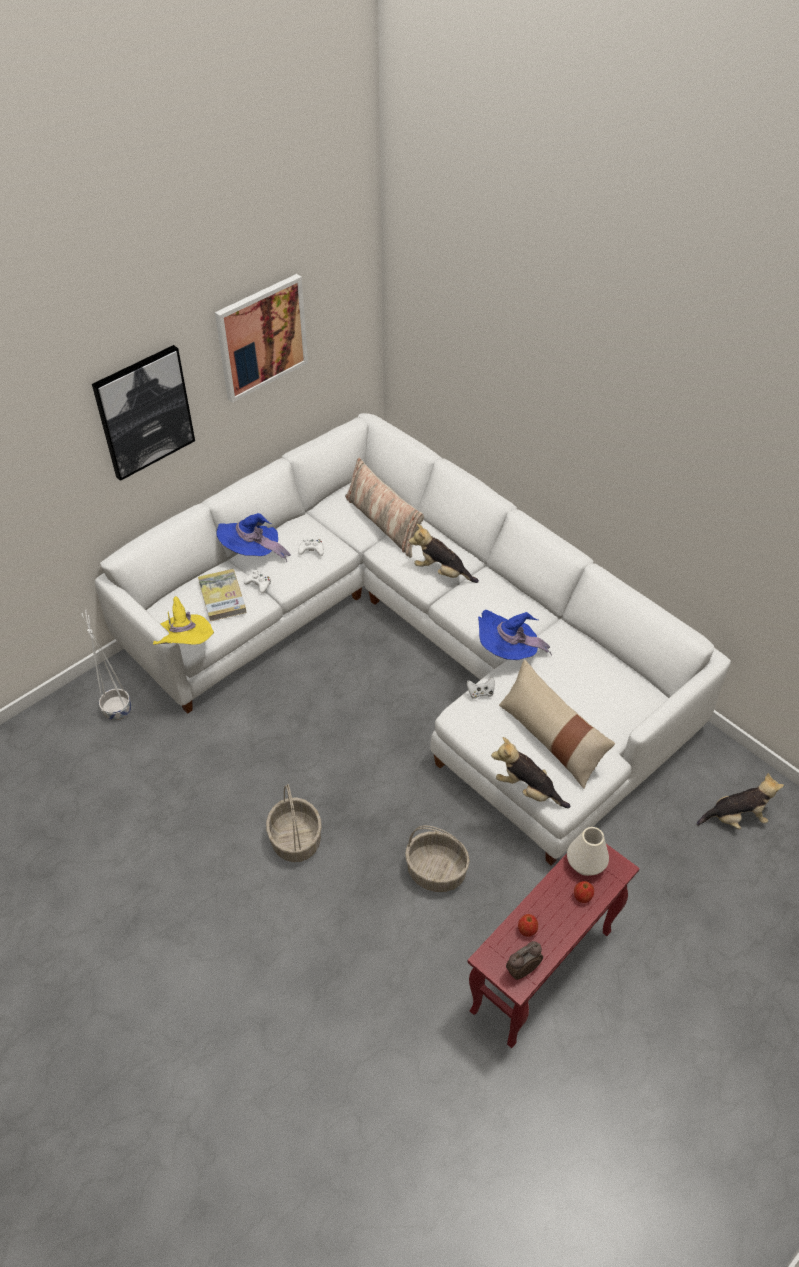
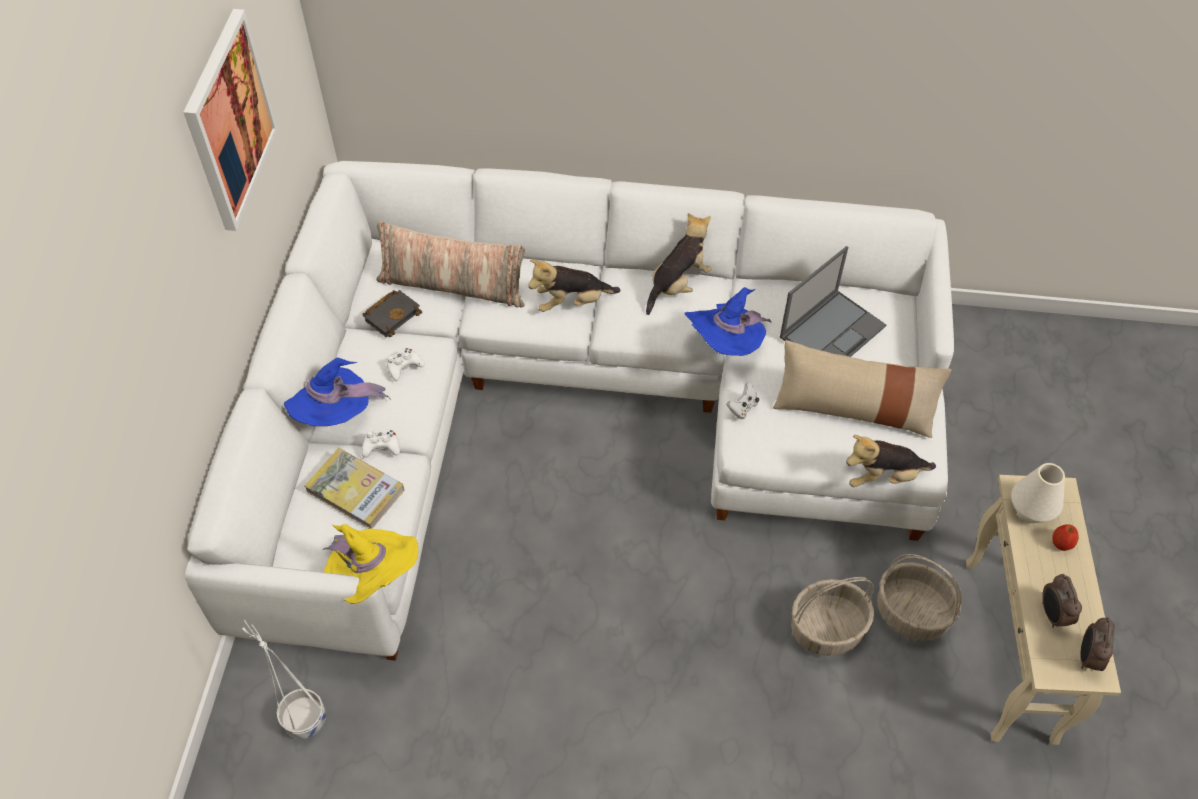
camera: 40 degrees left, 5 degrees up
(144, 412) = (164, 305): picture -> none
(295, 839) = (660, 707): basket -> basket (910, 613)
(335, 519) = (392, 314): none -> black book
(527, 930) = (1052, 615): apple -> alarm clock
(542, 971) = (1009, 649): red side table -> beige side table
(586, 685) = (833, 331): none -> laptop
(736, 818) = (1016, 377): plush toy -> plush toy (678, 284)

